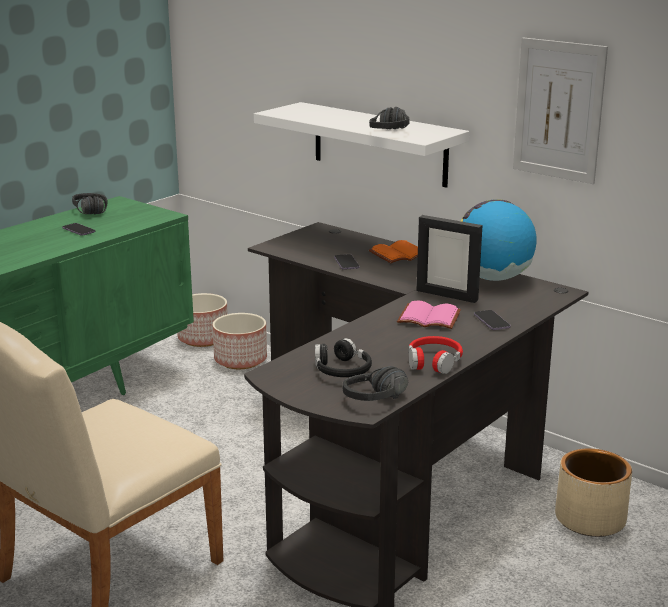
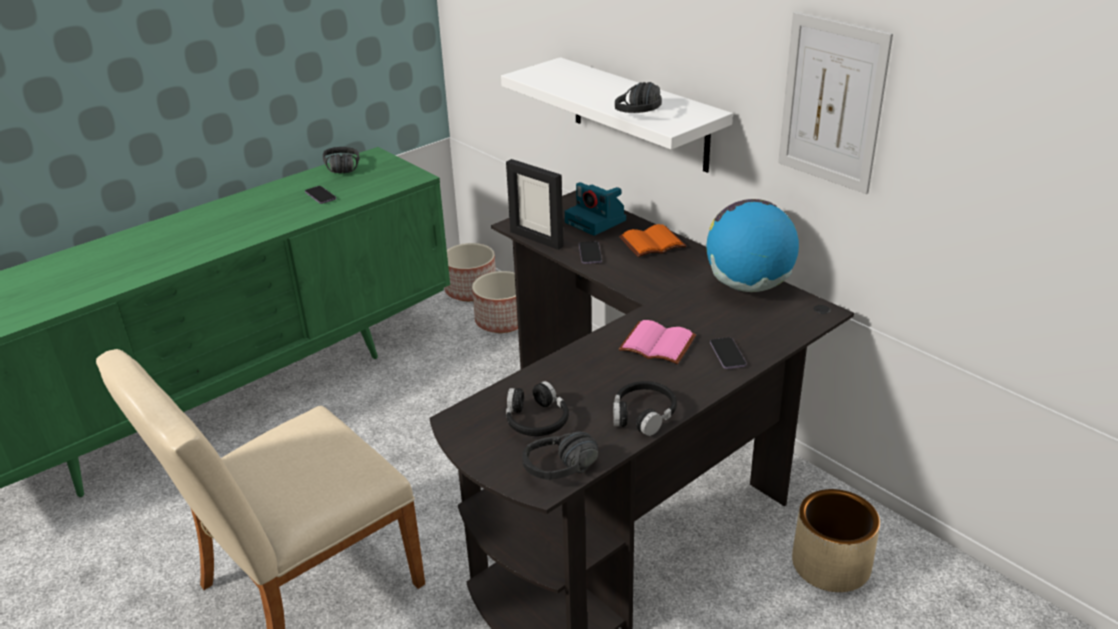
camera: 10 degrees right, 10 degrees up
(344, 242) = (597, 221): none -> camera
(434, 362) = (643, 415): red headphones -> black headphones
(447, 295) = (688, 309): picture frame -> picture frame (537, 238)

